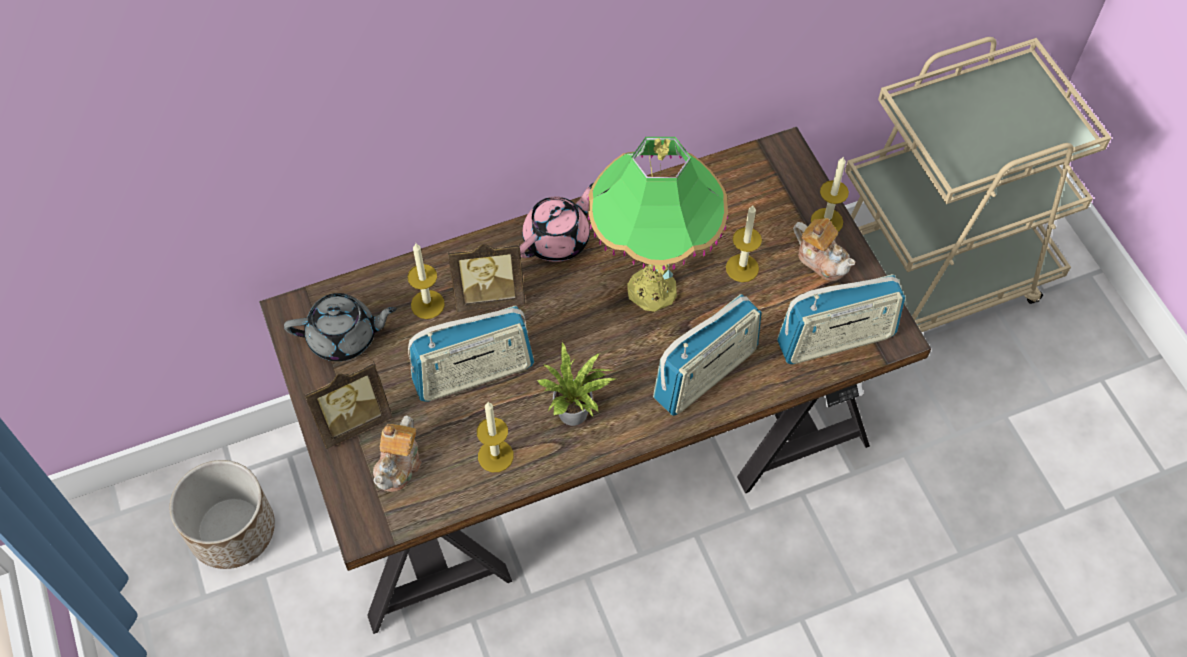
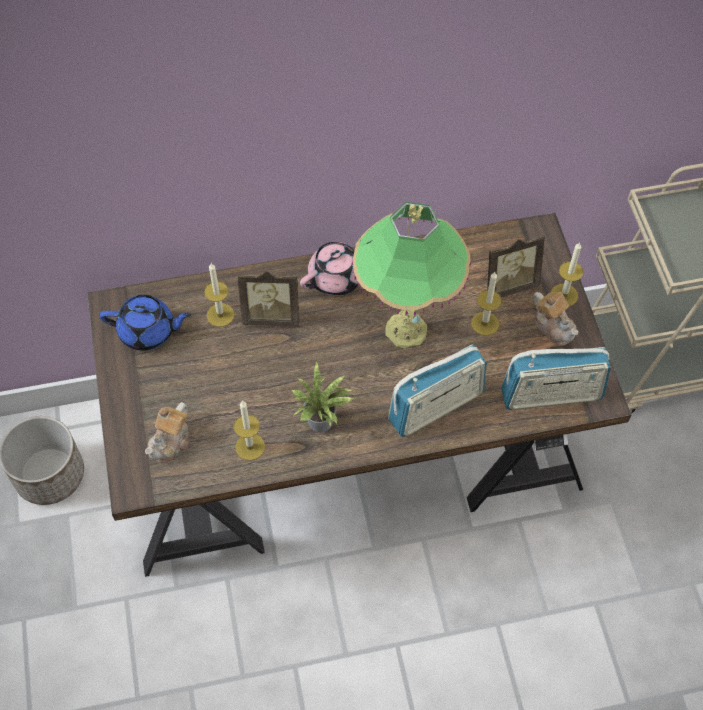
camera: 10 degrees right, 0 degrees up
(344, 337) = (148, 331): grey teapot -> blue teapot
(353, 421) = (141, 400): picture frame -> picture frame (508, 285)
(474, 374) = (246, 377): radio -> none

